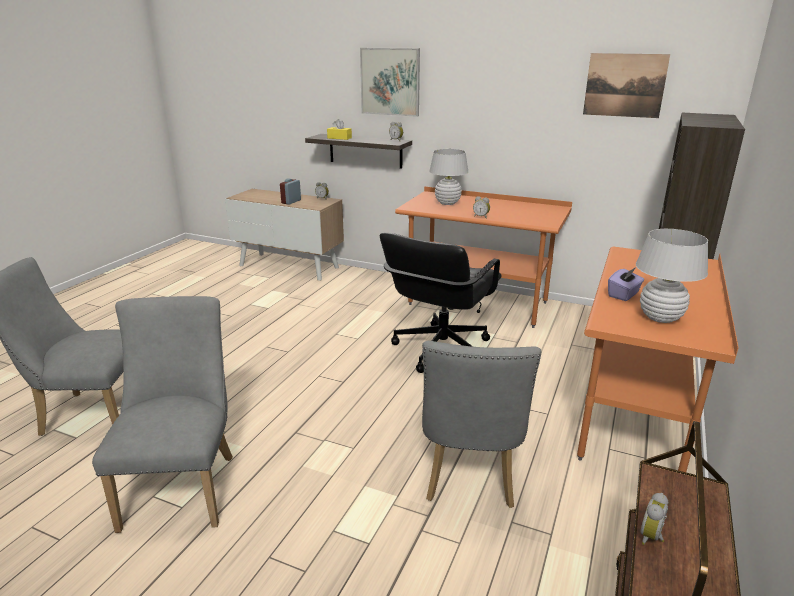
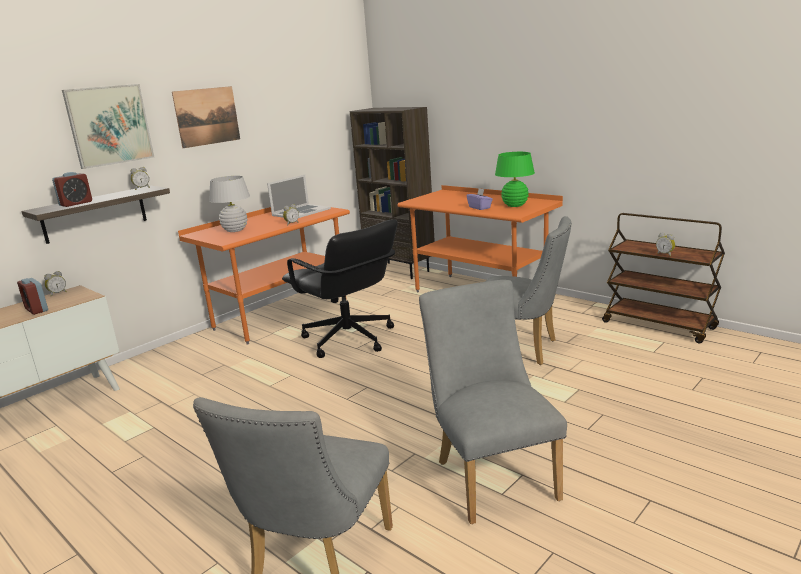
camera: 70 degrees left, 5 degrees down
(184, 485) = (491, 475): grey chair -> grey chair turned 60 degrees clockwise
(339, 138) = (76, 203): yellow tissue box -> alarm clock
(530, 212) = (301, 212): none -> laptop
(624, 85) = (310, 97): picture -> picture (207, 116)
(660, 318) = (515, 205): white table lamp -> green table lamp

